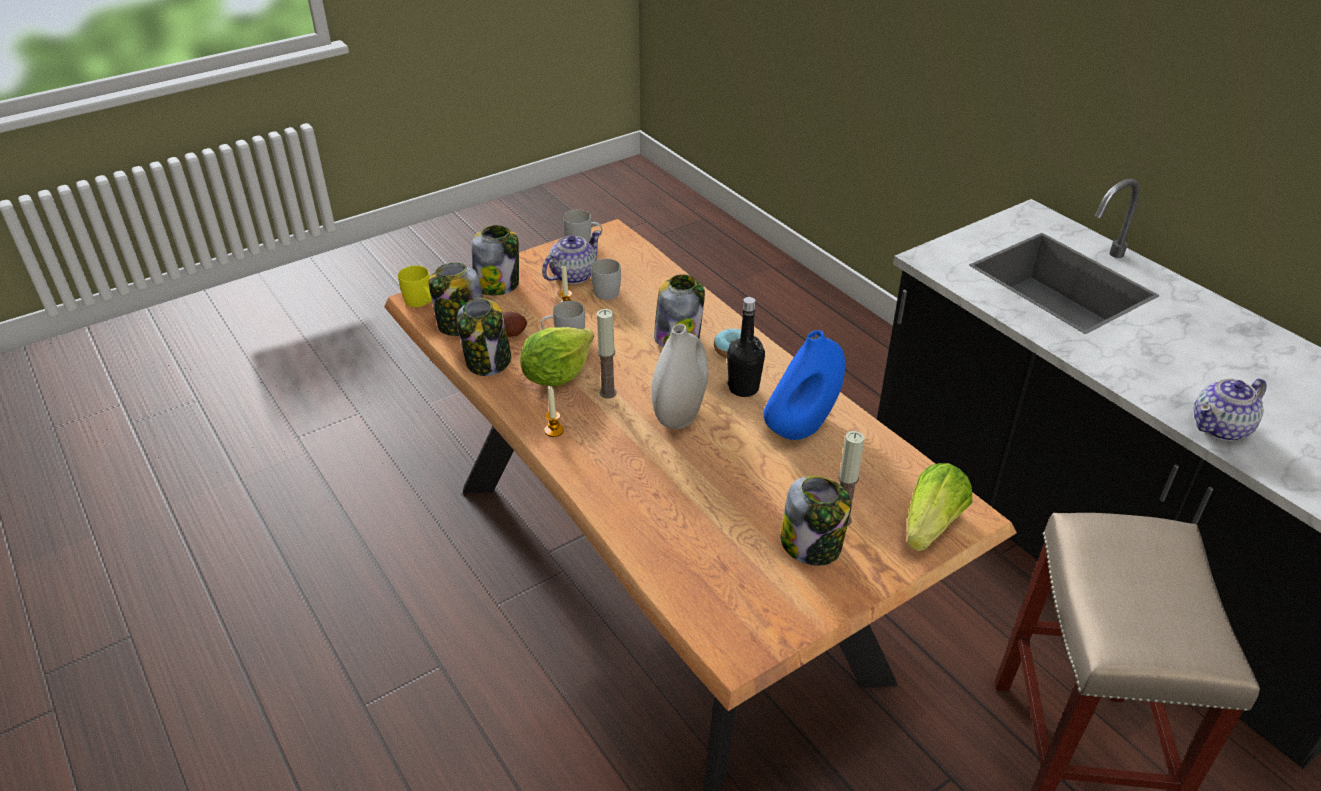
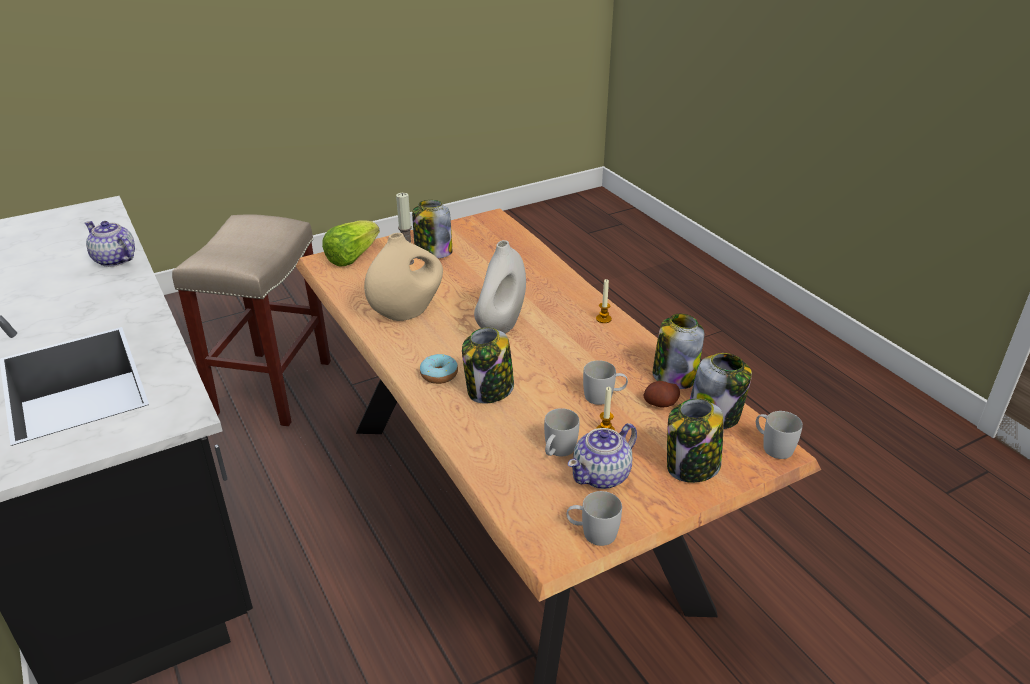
camera: 175 degrees left, 5 degrees down
(421, 303) = (772, 446): yellow mug -> white mug
(556, 375) = (607, 361): lettuce -> none
(608, 393) = (560, 344): candle -> none
(743, 388) = (441, 341): black bottle -> none
(801, 427) = (407, 312): blue vase -> beige vase
(1221, 428) = (115, 260): teapot -> teapot turned 120 degrees counterclockwise

